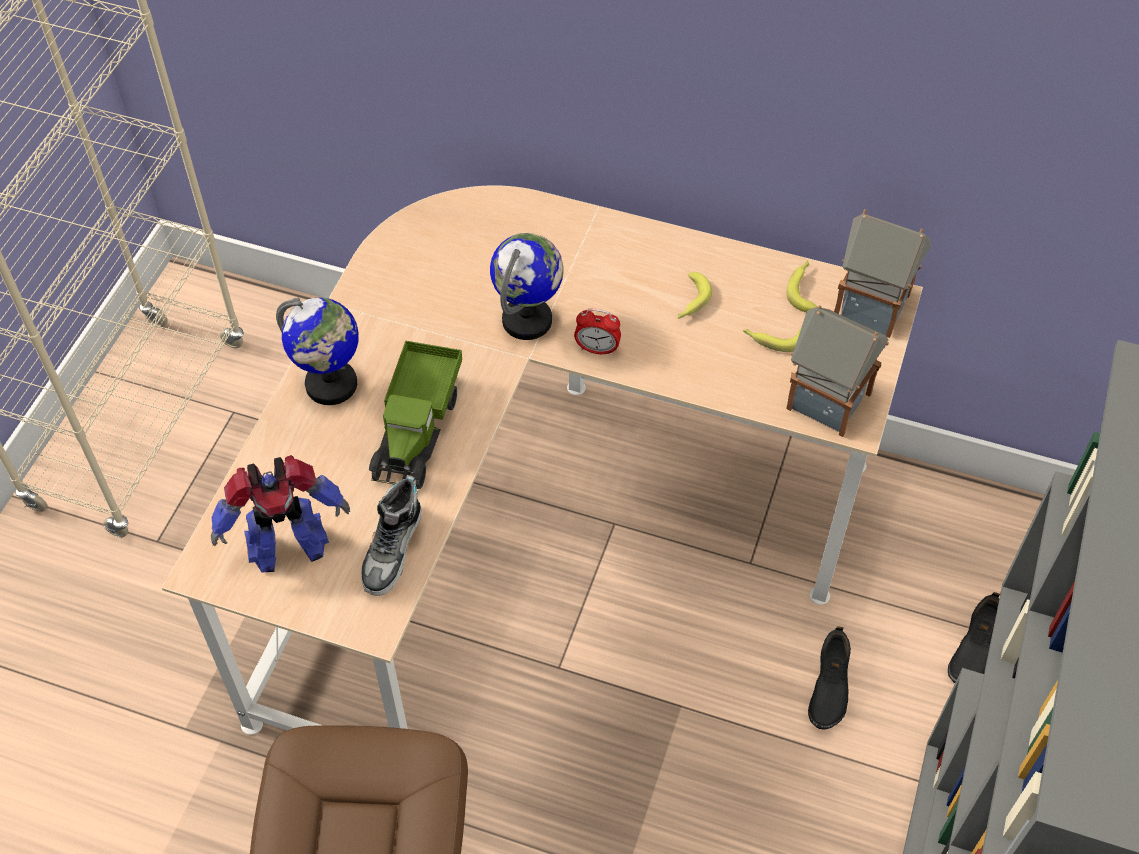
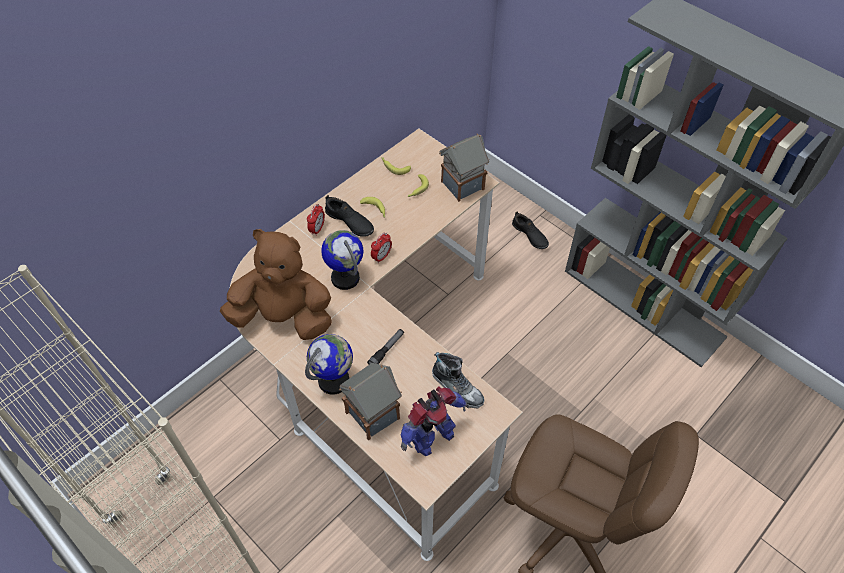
camera: 65 degrees left, 0 degrees up
(287, 547) = (431, 437): toy robot -> toy robot turned 45 degrees clockwise
(413, 279) = (284, 317): none -> brown plush toy
(418, 428) = (386, 350): toy truck -> flashlight
(603, 246) = (317, 229): none -> alarm clock
(828, 686) = (523, 293): black shoe -> black shoe (349, 222)
(874, 306) = (419, 148): toy house -> toy house (373, 414)

